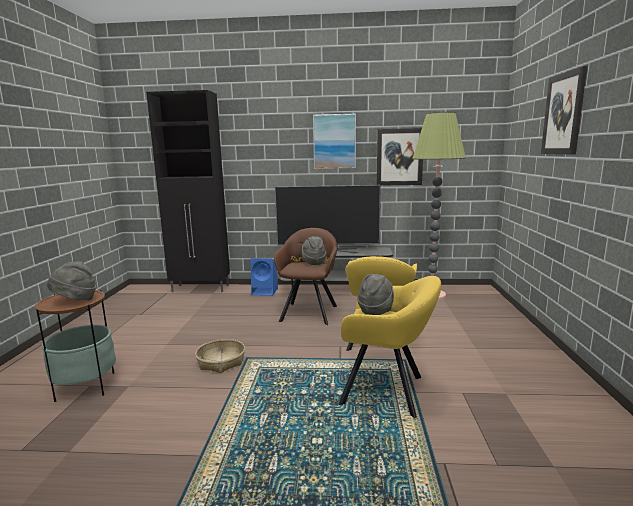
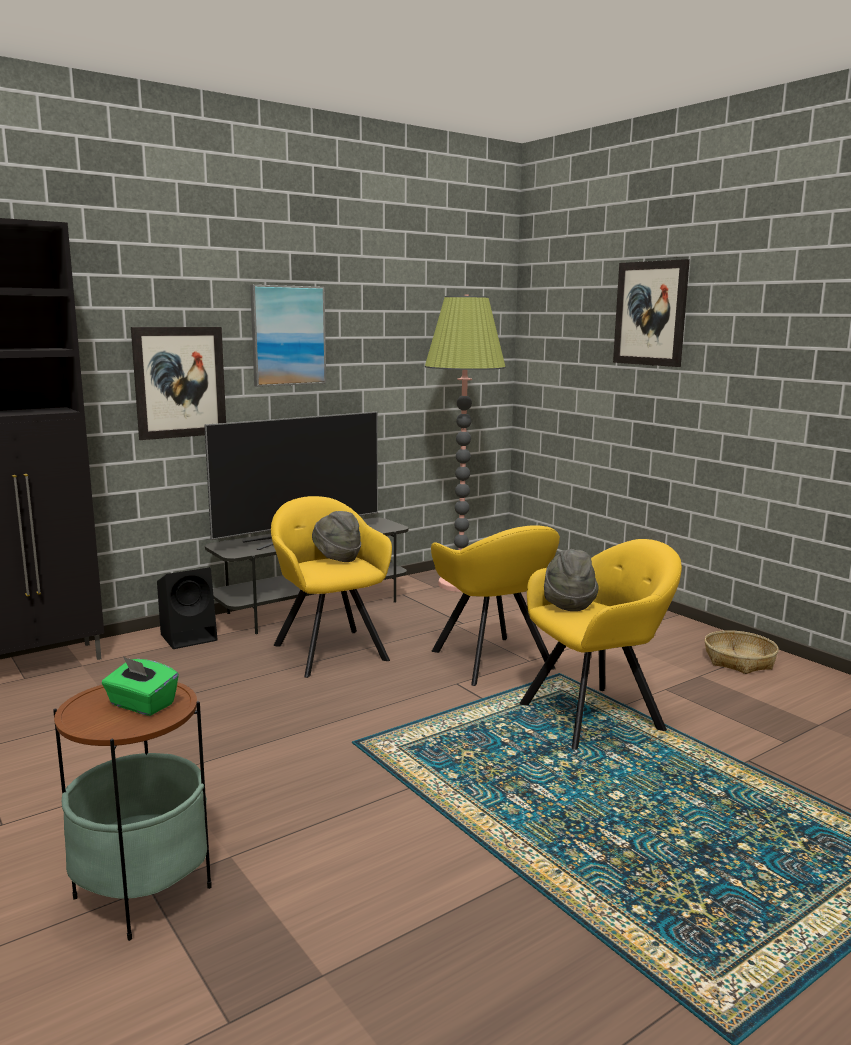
camera: 40 degrees left, 0 degrees up
(75, 300) = (141, 705): grey hat -> green tissue box
(221, 362) = (323, 762): basket -> basket (738, 661)
(265, 291) = (190, 637): blue speaker -> black speaker
(309, 312) = (329, 649): brown armchair -> yellow armchair
(399, 157) = (388, 363): picture -> picture (179, 382)

